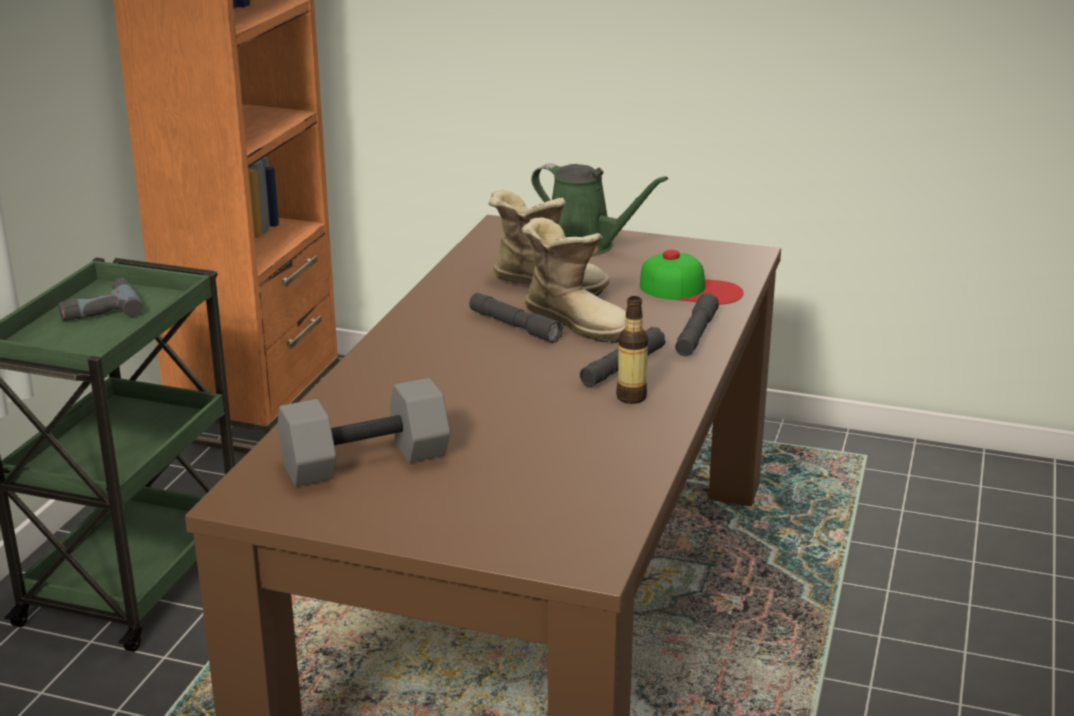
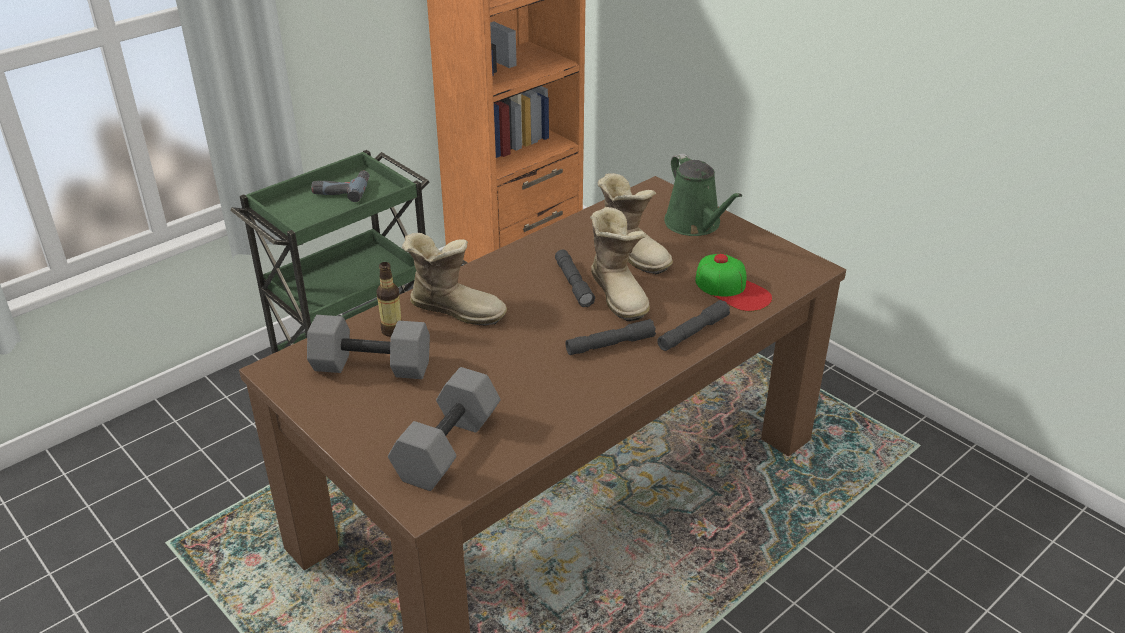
camera: 30 degrees right, 10 degrees up
(403, 382) = (456, 308): none -> boot
(557, 506) = (448, 448): none -> grey dumbbell
(631, 397) = (589, 373): bottle -> bottle (392, 330)

